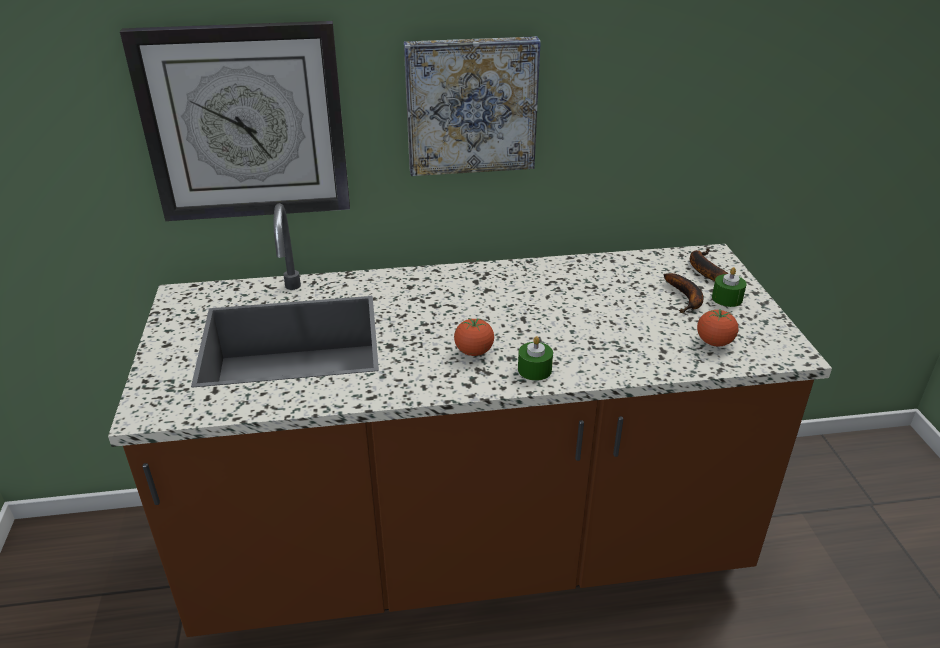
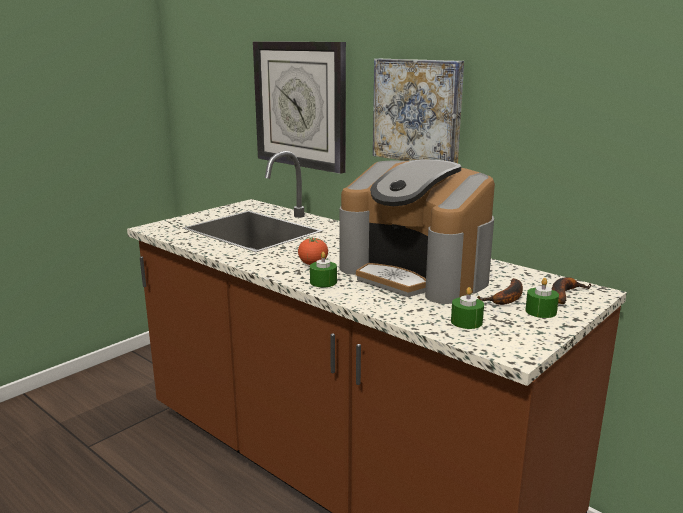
camera: 50 degrees right, 15 degrees down
(577, 309) = (416, 274): none -> coffee machine
(714, 342) = (466, 322): tomato -> green candle

